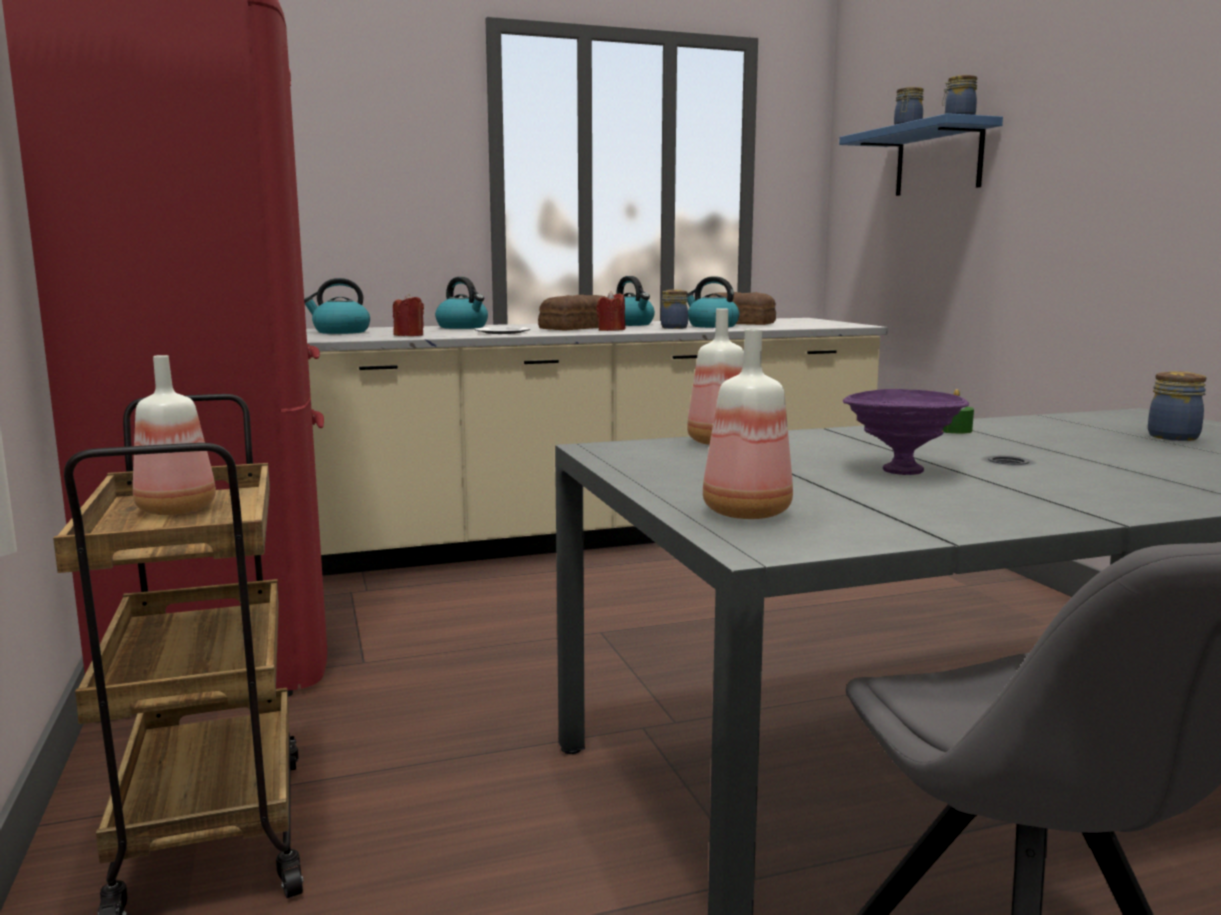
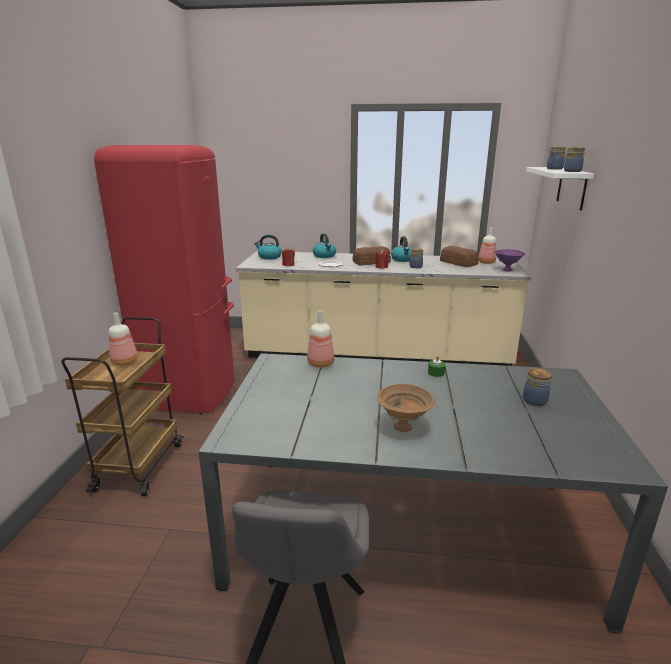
camera: 25 degrees right, 10 degrees up
(711, 326) = (438, 266): kettle -> none
(744, 513) = (252, 418): bottle -> bottle (486, 262)
(899, 470) = (355, 401): purple bowl -> purple bowl (506, 270)
(938, 160) = (571, 187): blue shelf -> white shelf
(1060, 483) = (404, 427): none -> brown bowl

